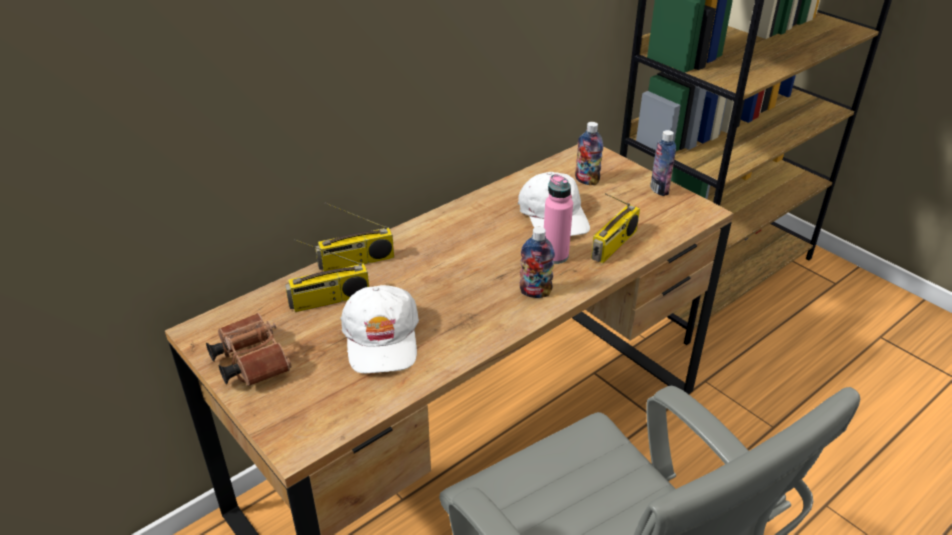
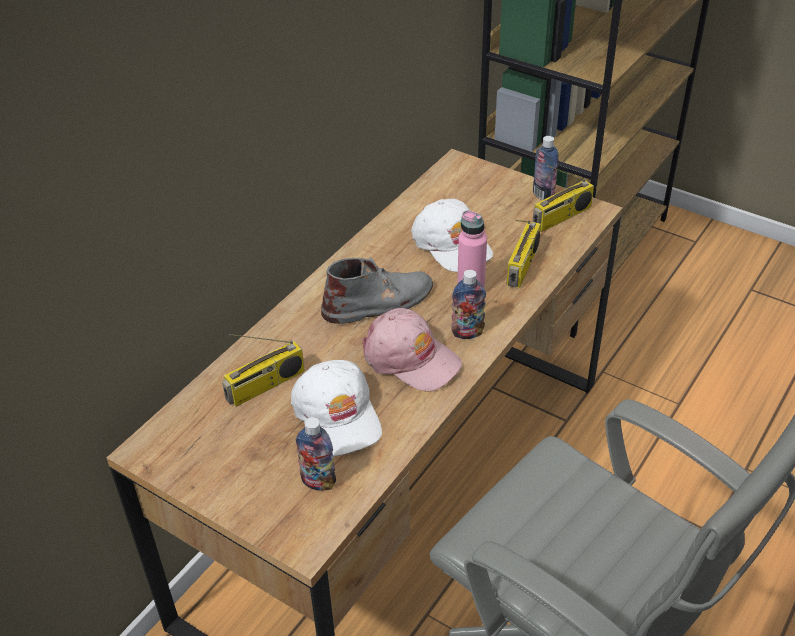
camera: 15 degrees left, 5 degrees up
(250, 361) = (216, 469): brown binoculars -> none
(356, 262) = (273, 338): radio -> radio (561, 217)
(465, 251) = (379, 302): none -> grey boot
(471, 303) = (410, 358): none -> pink cap
(586, 180) = (468, 198): bottle -> bottle (318, 482)

